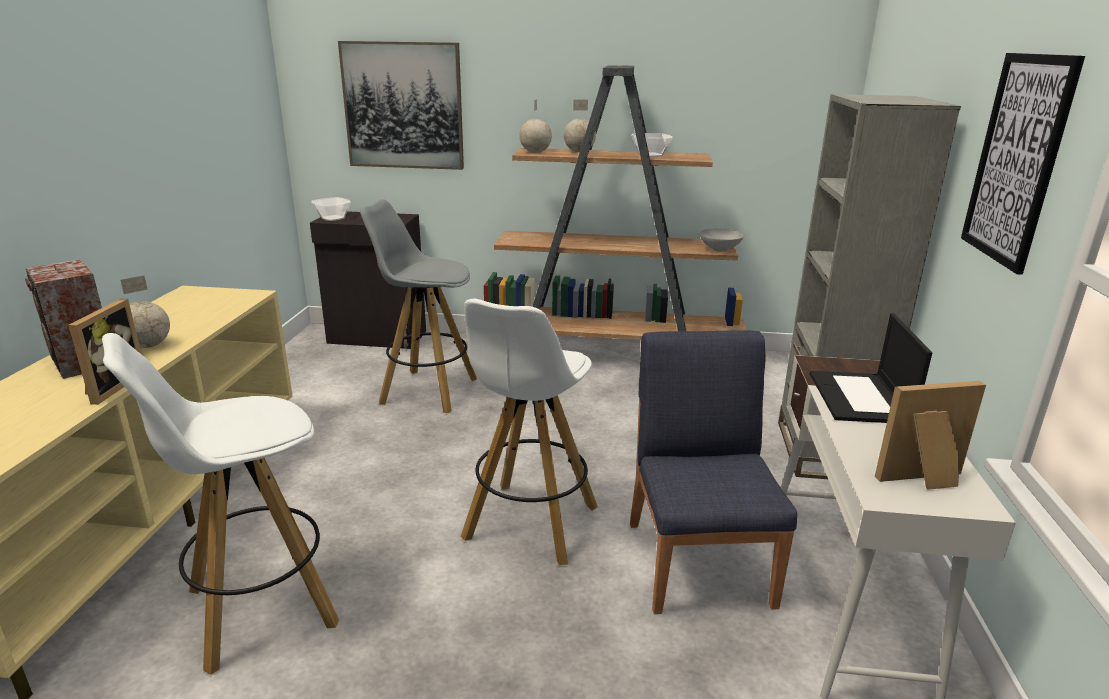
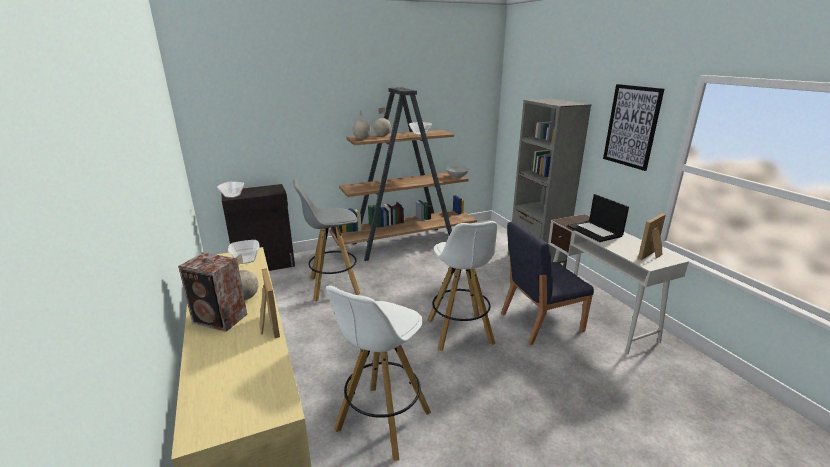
camera: 30 degrees left, 0 degrees up
(230, 301) = (246, 260): none -> bowl
(403, 106) = (267, 119): picture -> none
(699, 561) = (540, 322): blue chair -> blue chair turned 75 degrees counterclockwise

